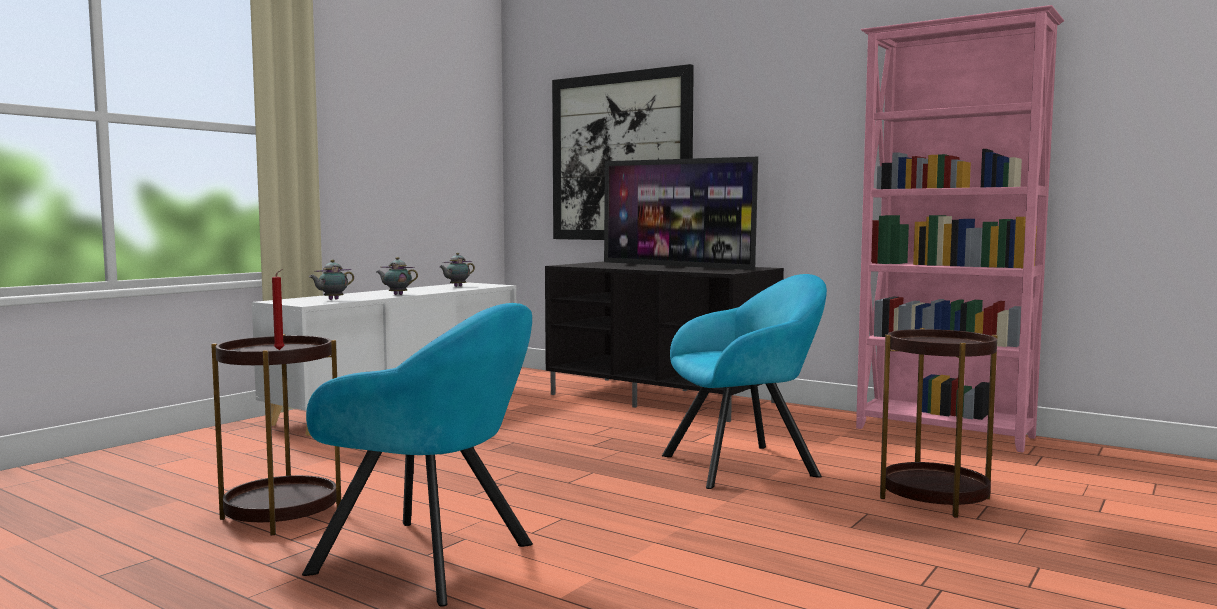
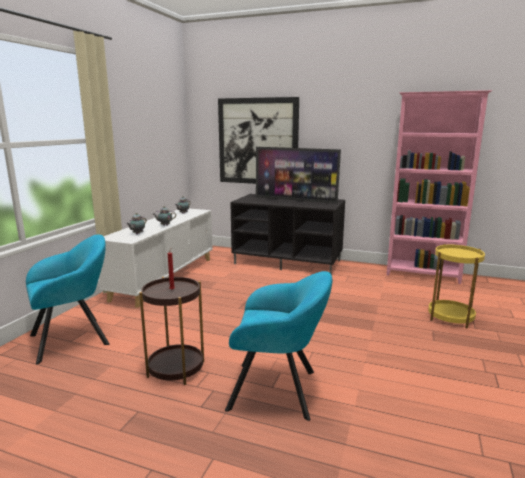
camera: 15 degrees left, 10 degrees up
(746, 465) = (361, 305): turquoise armchair -> turquoise armchair (74, 338)
(934, 498) = (450, 317): brown side table -> yellow side table

